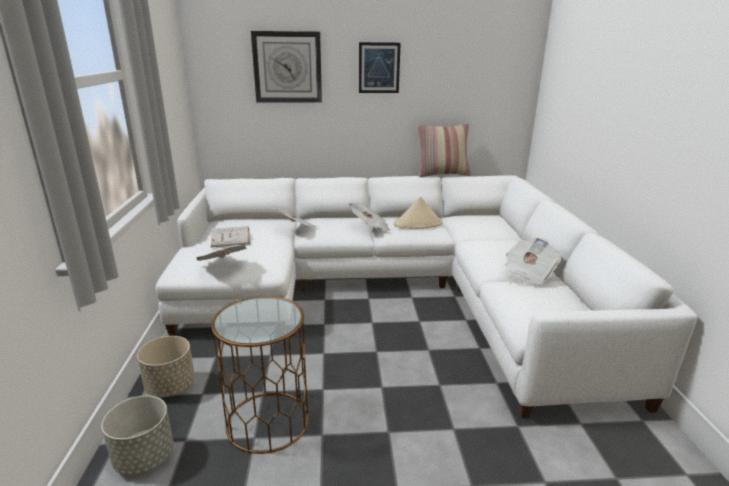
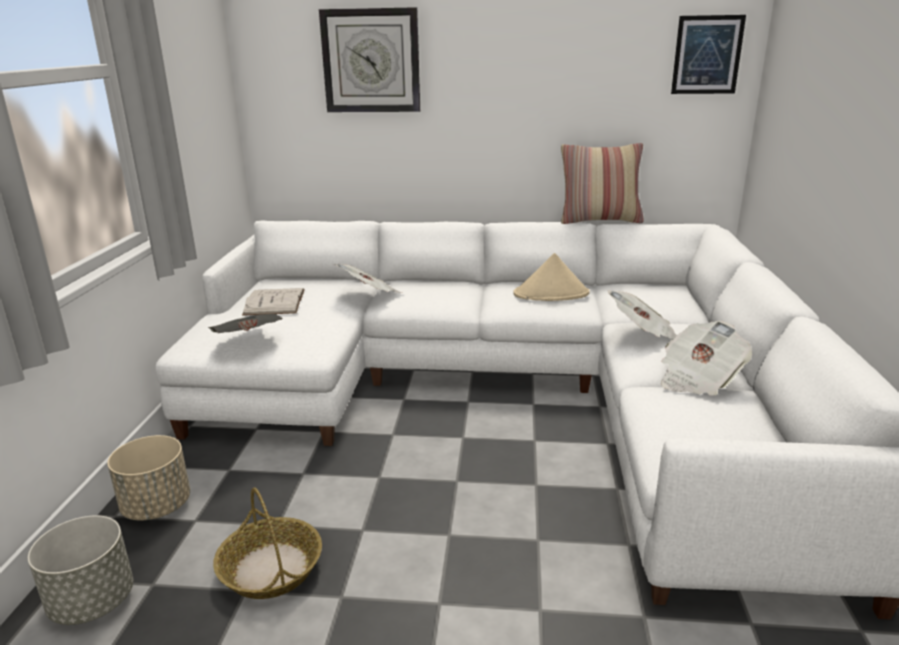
camera: 10 degrees right, 0 degrees up
(267, 421) = (270, 568): brown side table -> basket
(370, 227) = (477, 296): newspaper -> newspaper (643, 334)
(379, 68) = (504, 59): picture -> picture (707, 55)

